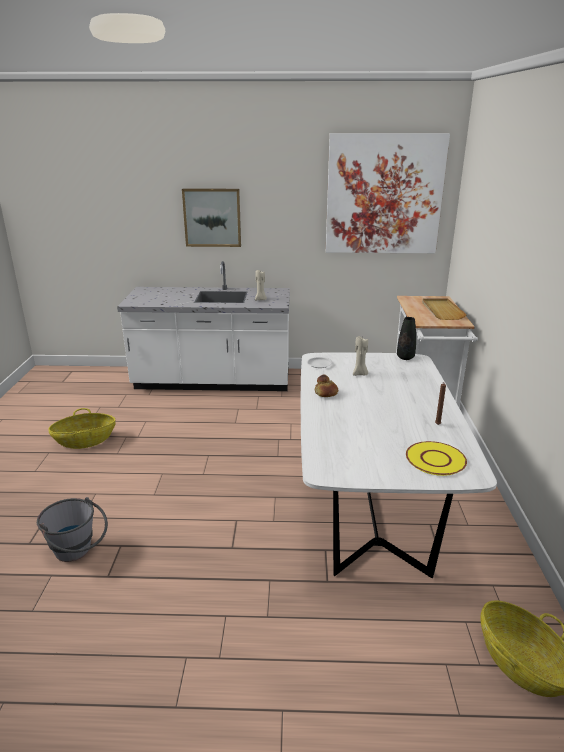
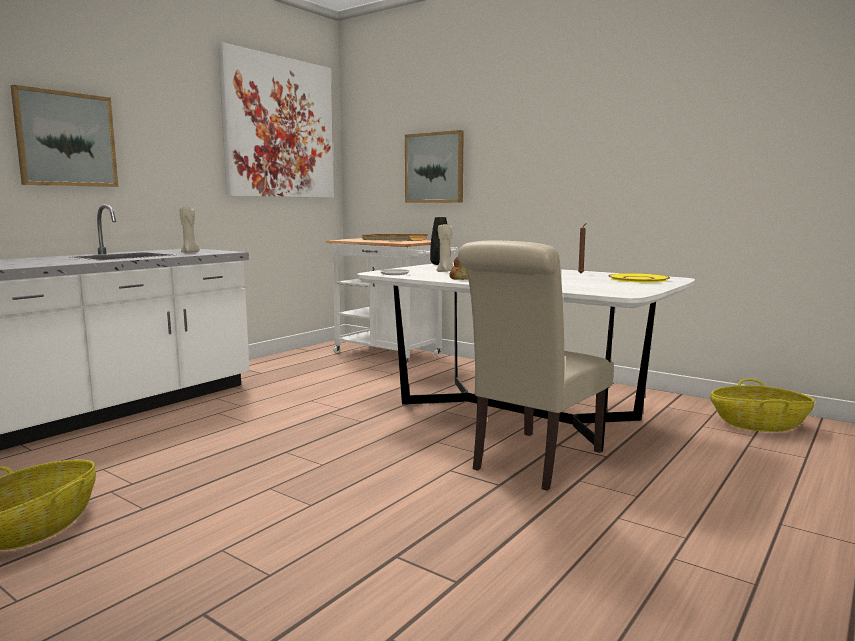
camera: 55 degrees left, 15 degrees down
(78, 552) = (362, 598): grey bucket -> none
(281, 549) = (533, 462): none -> beige chair
(485, 253) = (434, 168): none -> picture

